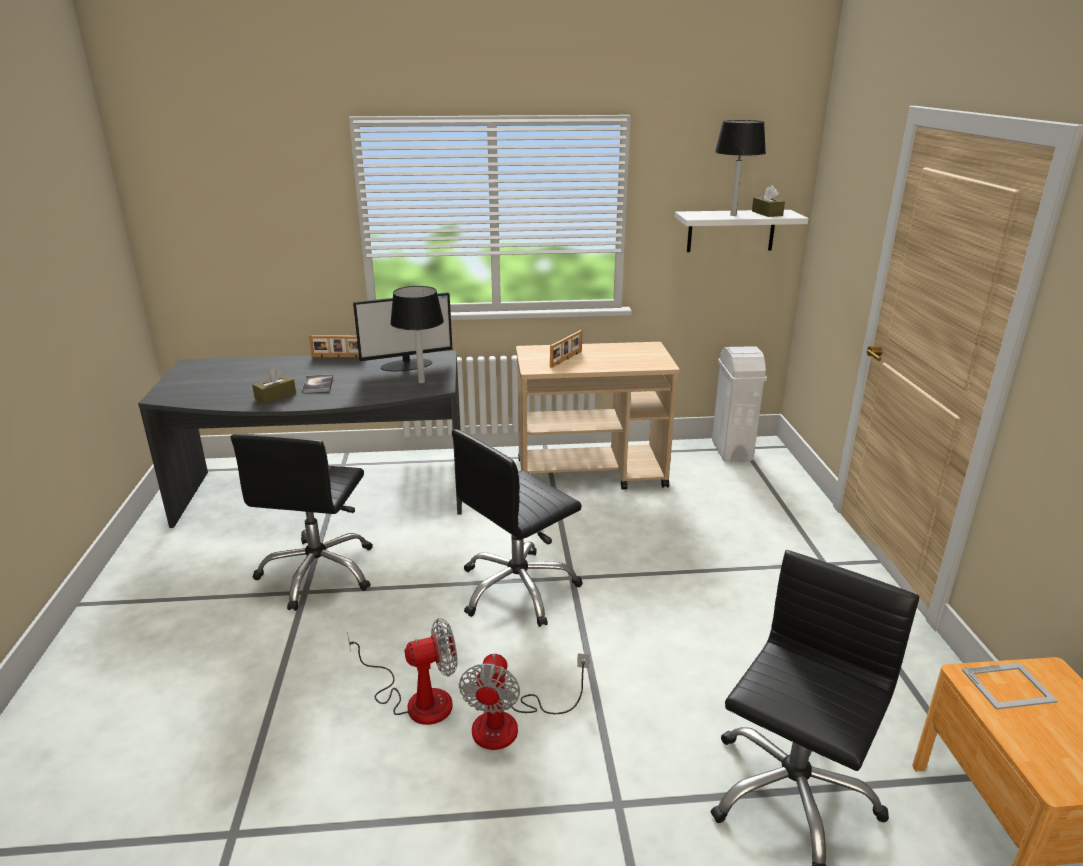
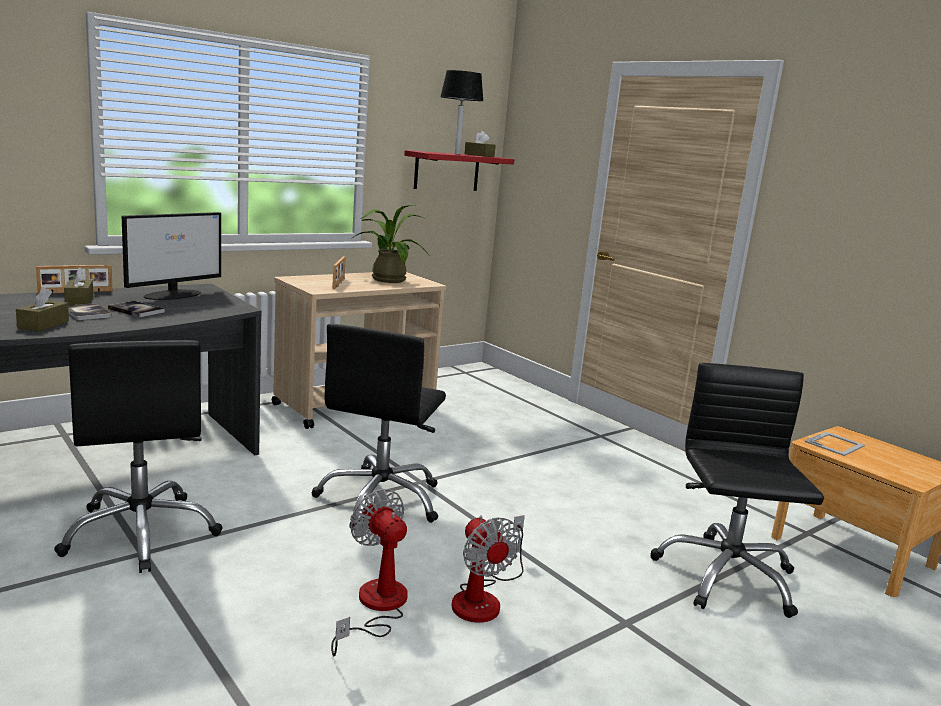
camera: 35 degrees left, 10 degrees down
(330, 368) = (79, 300): none -> brown tissue box
(356, 384) = (136, 310): none -> book
(416, 700) = (375, 607): fan -> fan turned 75 degrees counterclockwise
(421, 382) = (212, 305): black table lamp -> none
(624, 355) = (386, 279): none -> potted plant
(731, 231) = (447, 171): white shelf -> red shelf
(732, 450) = (458, 374): white trash can -> none

